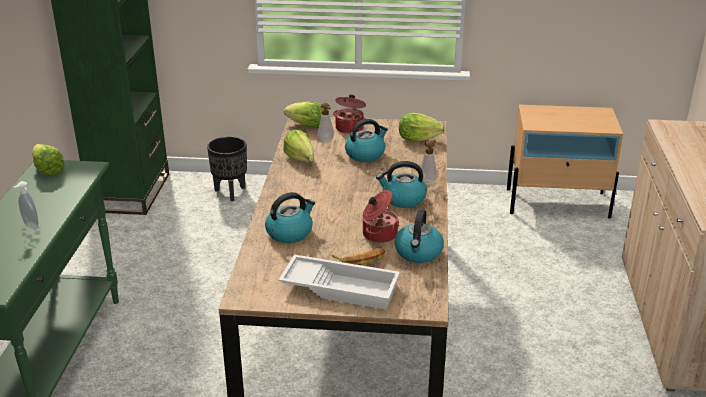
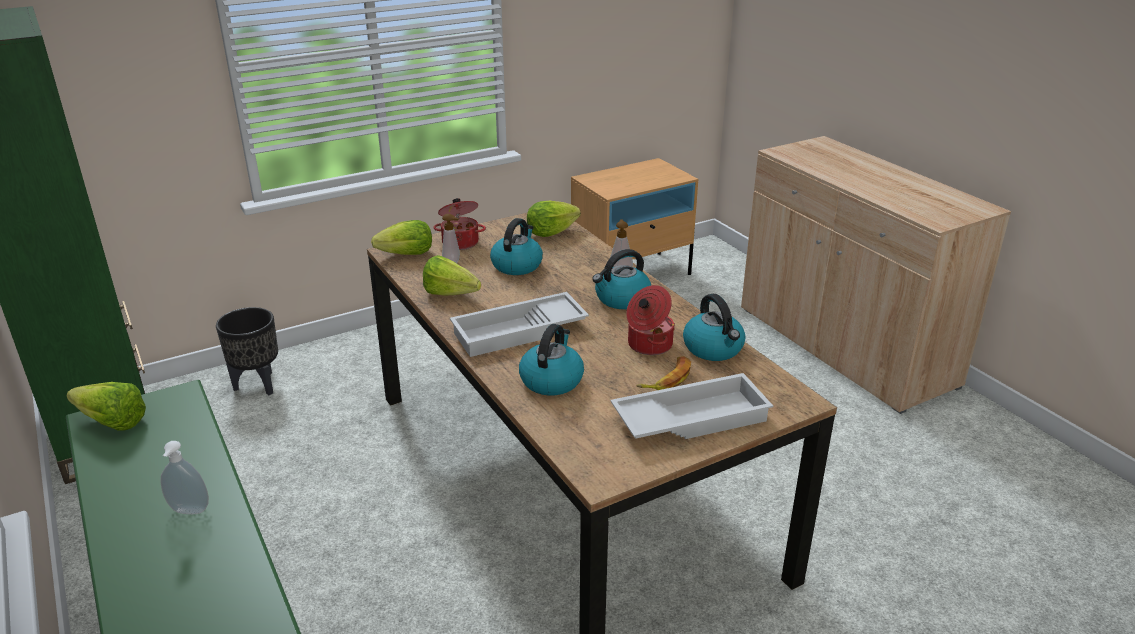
camera: 35 degrees left, 0 degrees up
(309, 197) = (519, 332): none -> white tray

